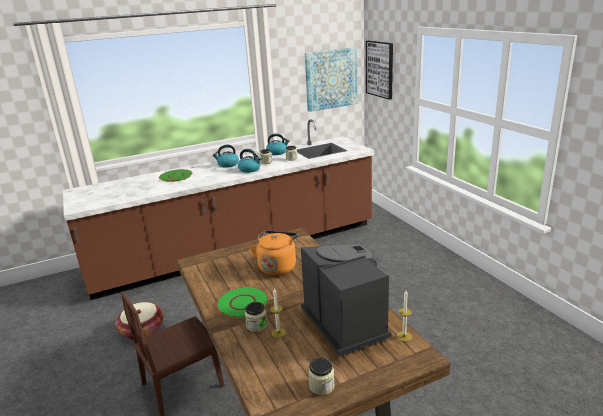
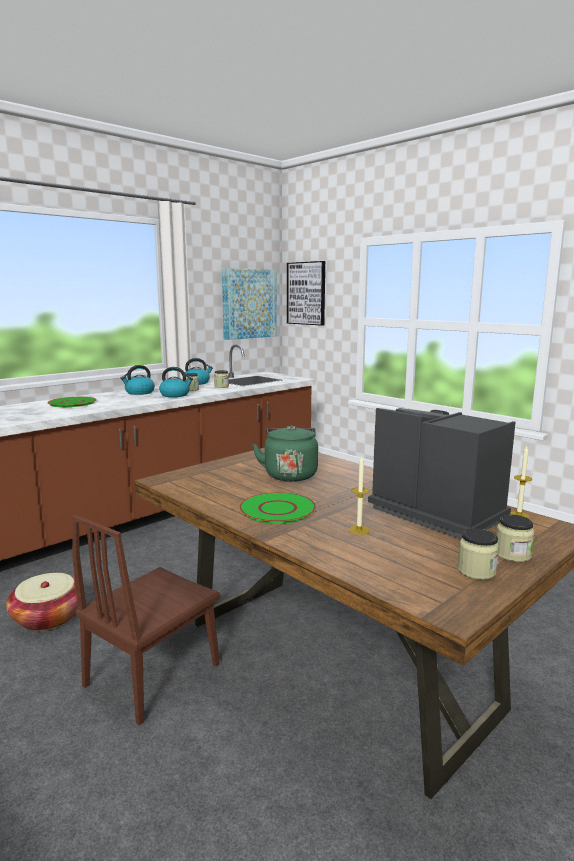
camera: 20 degrees left, 10 degrees down
(257, 325) = (321, 527): jar -> jar (512, 554)
(277, 266) = (290, 474): orange kettle -> green kettle

